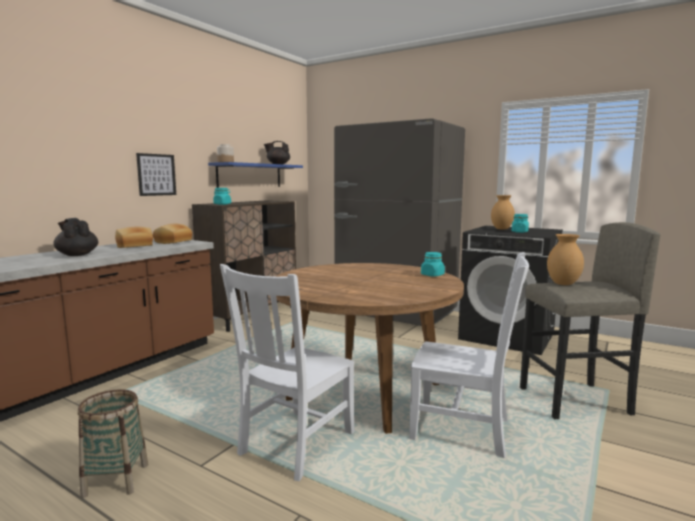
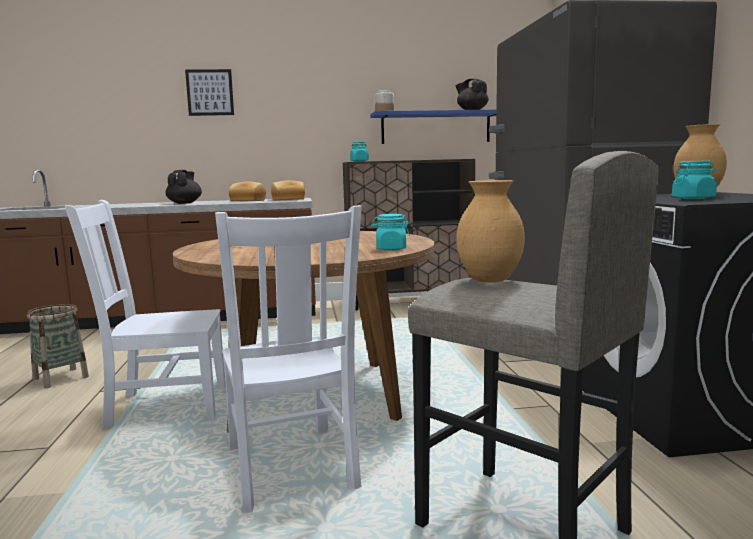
camera: 50 degrees right, 0 degrees up
(156, 174) = (302, 130): picture -> picture (210, 92)

